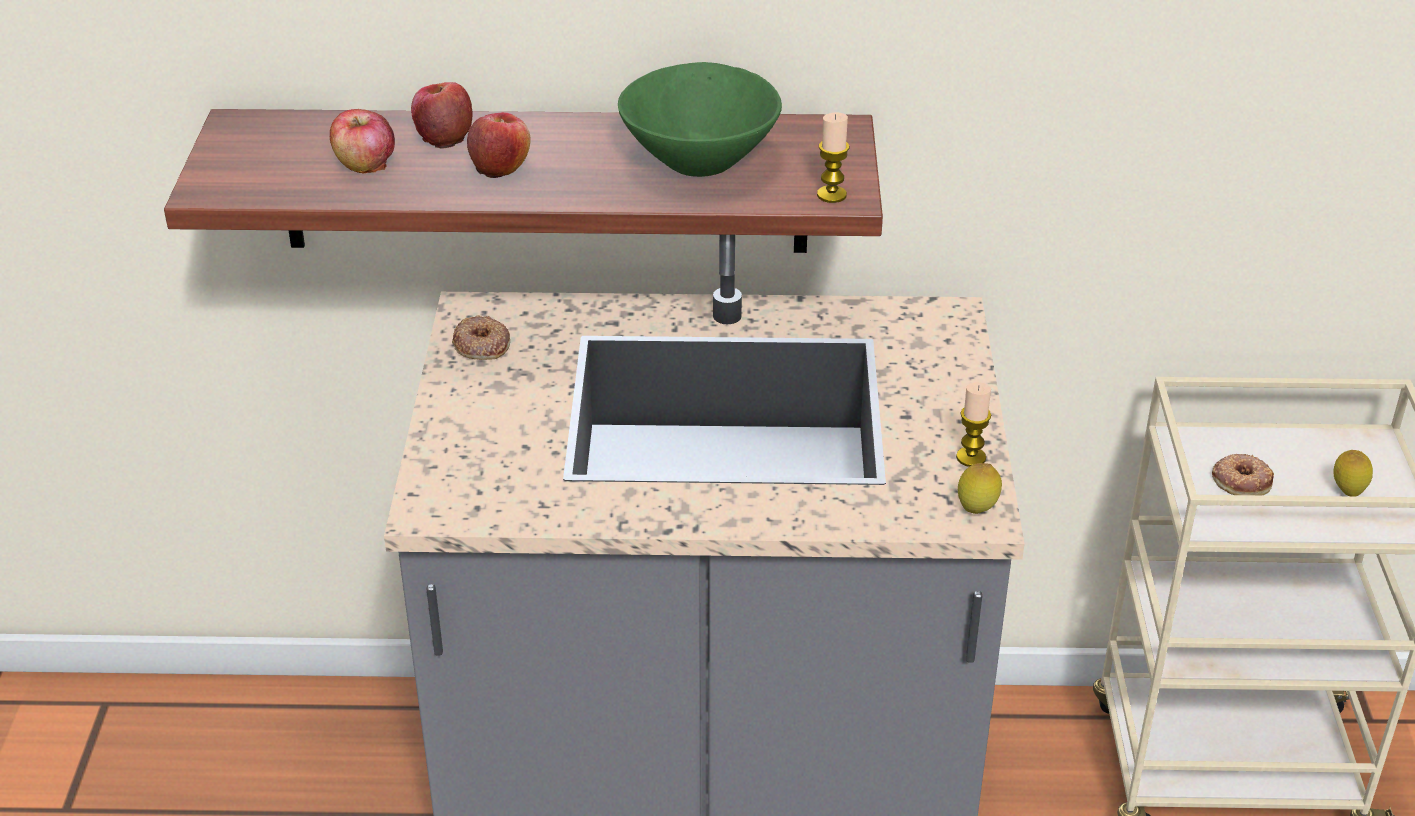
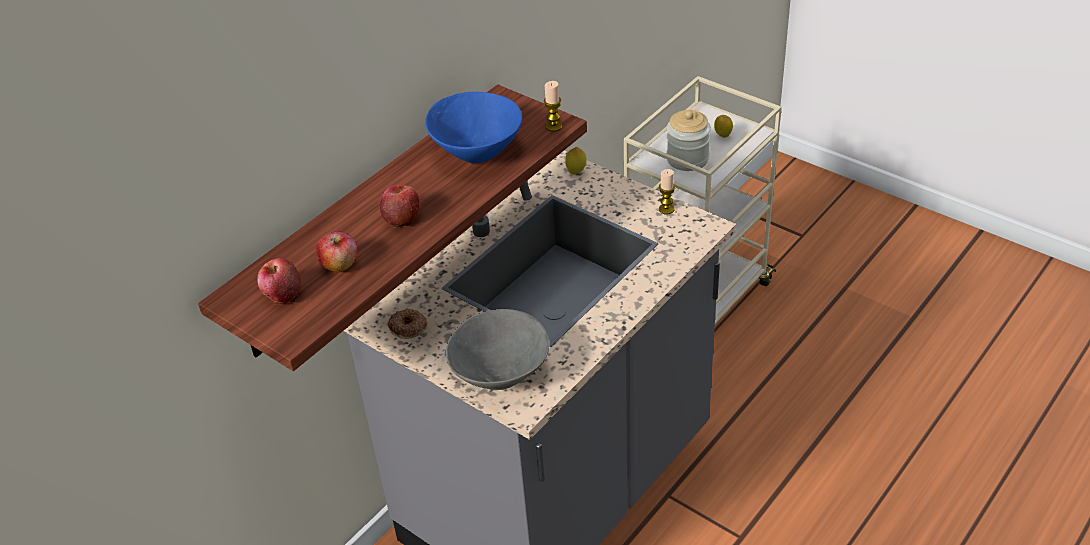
camera: 50 degrees left, 5 degrees up
(443, 136) = (346, 225): apple -> apple (282, 294)
(466, 460) = (499, 374): none -> grey bowl
(702, 160) = (476, 151): green bowl -> blue bowl
(976, 511) = (703, 226): lemon -> lemon (576, 172)
(1241, 480) = (687, 159): donut -> jar

